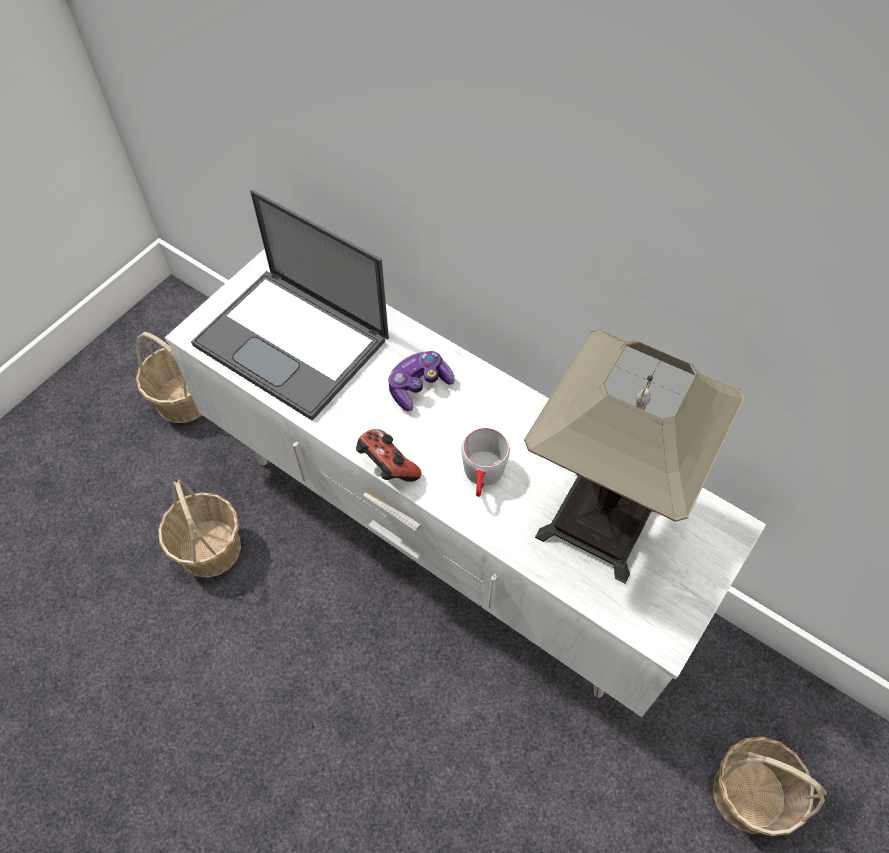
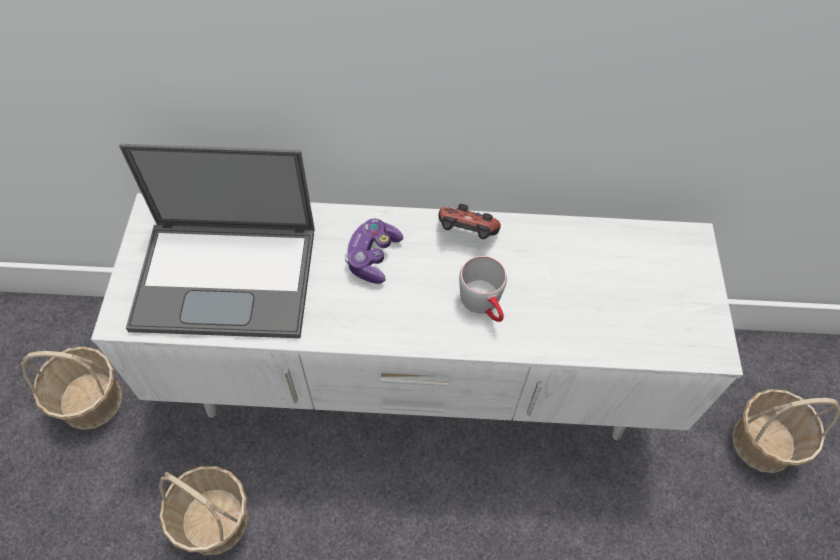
camera: 35 degrees left, 0 degrees up
(387, 467) = (398, 341): game controller -> game controller (466, 234)
(599, 520) = (599, 287): table lamp -> none

